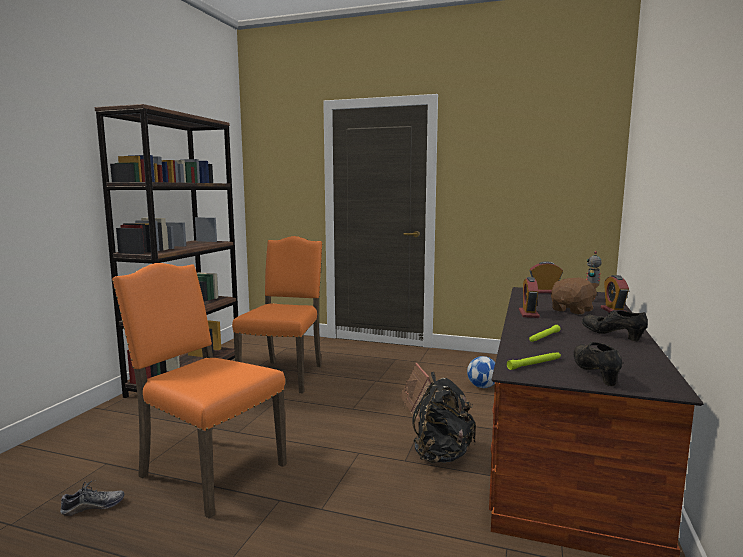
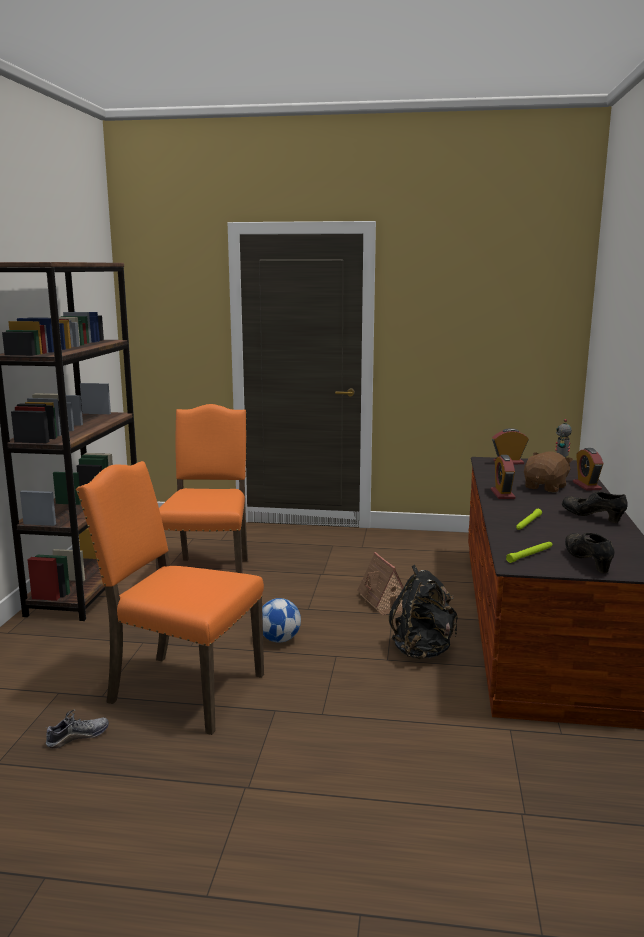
camera: 10 degrees left, 5 degrees up
(482, 386) = (442, 572): football -> football (279, 639)

